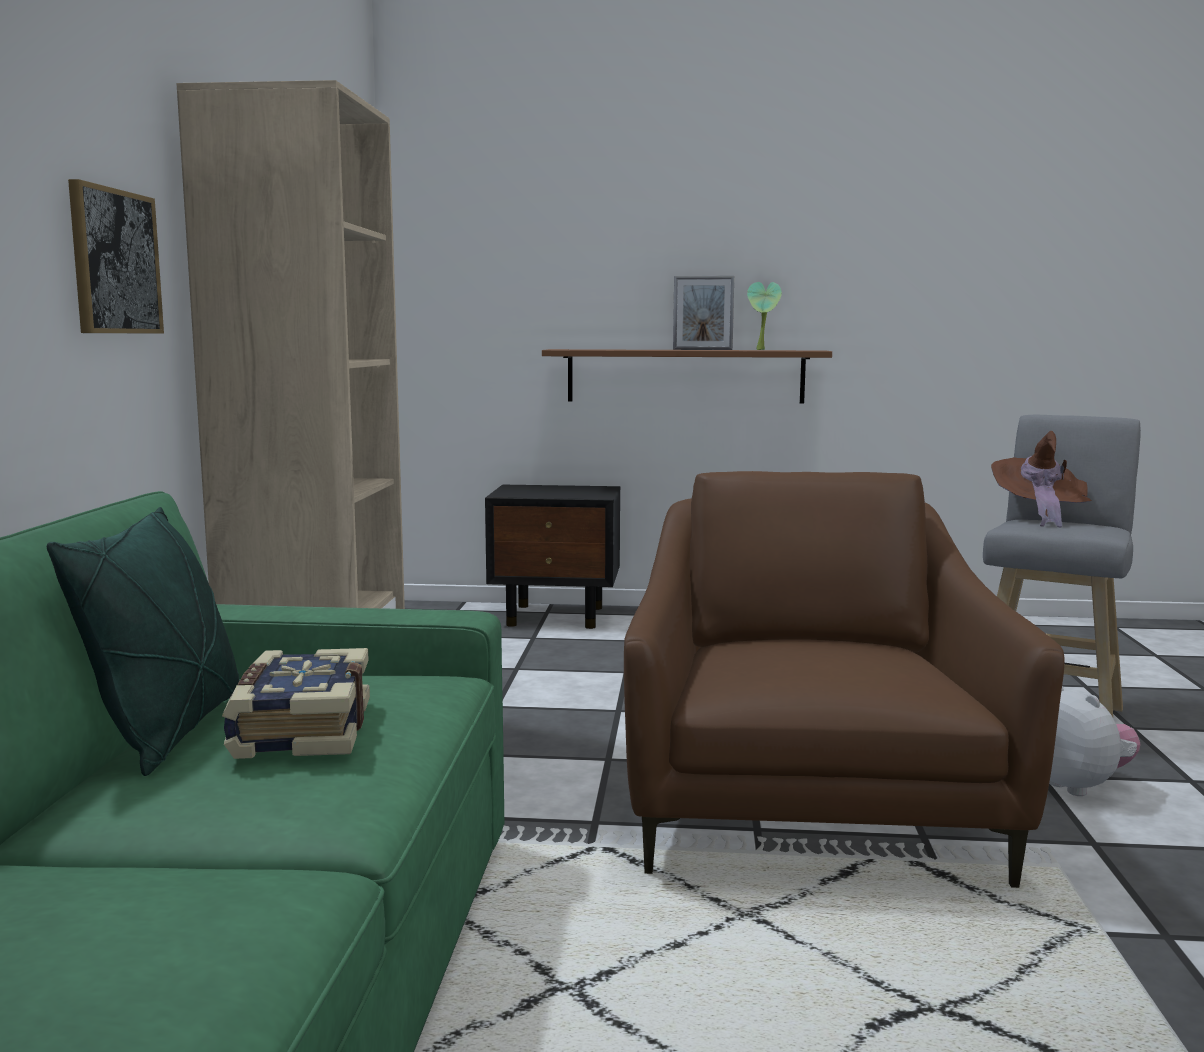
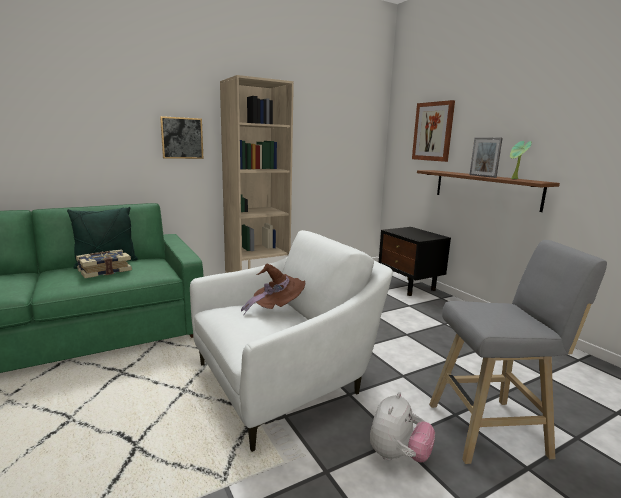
camera: 55 degrees right, 5 degrees up
(535, 265) = (433, 131): none -> picture
(808, 807) = (286, 382): brown armchair -> white armchair
(1039, 516) = (511, 305): brown hat -> brown hat (277, 308)

